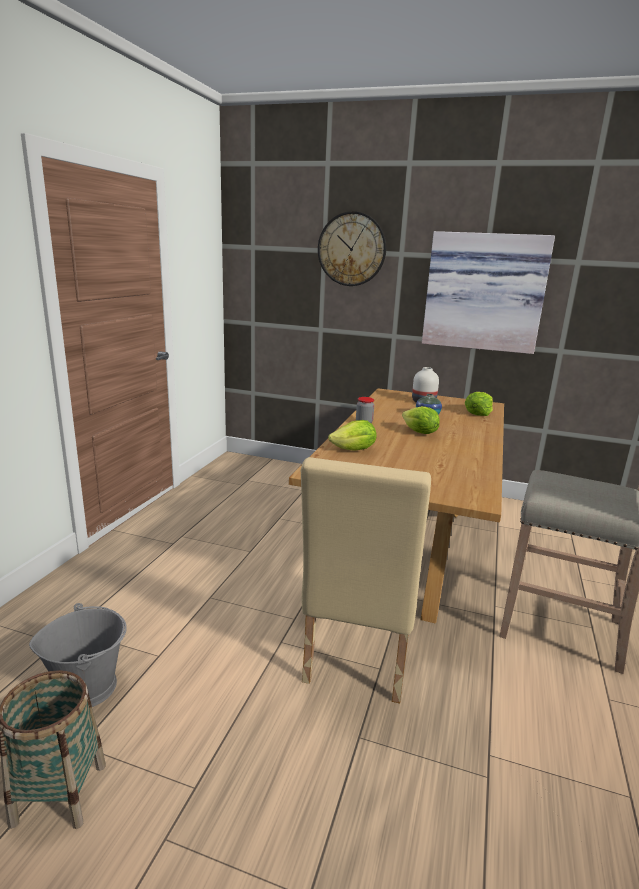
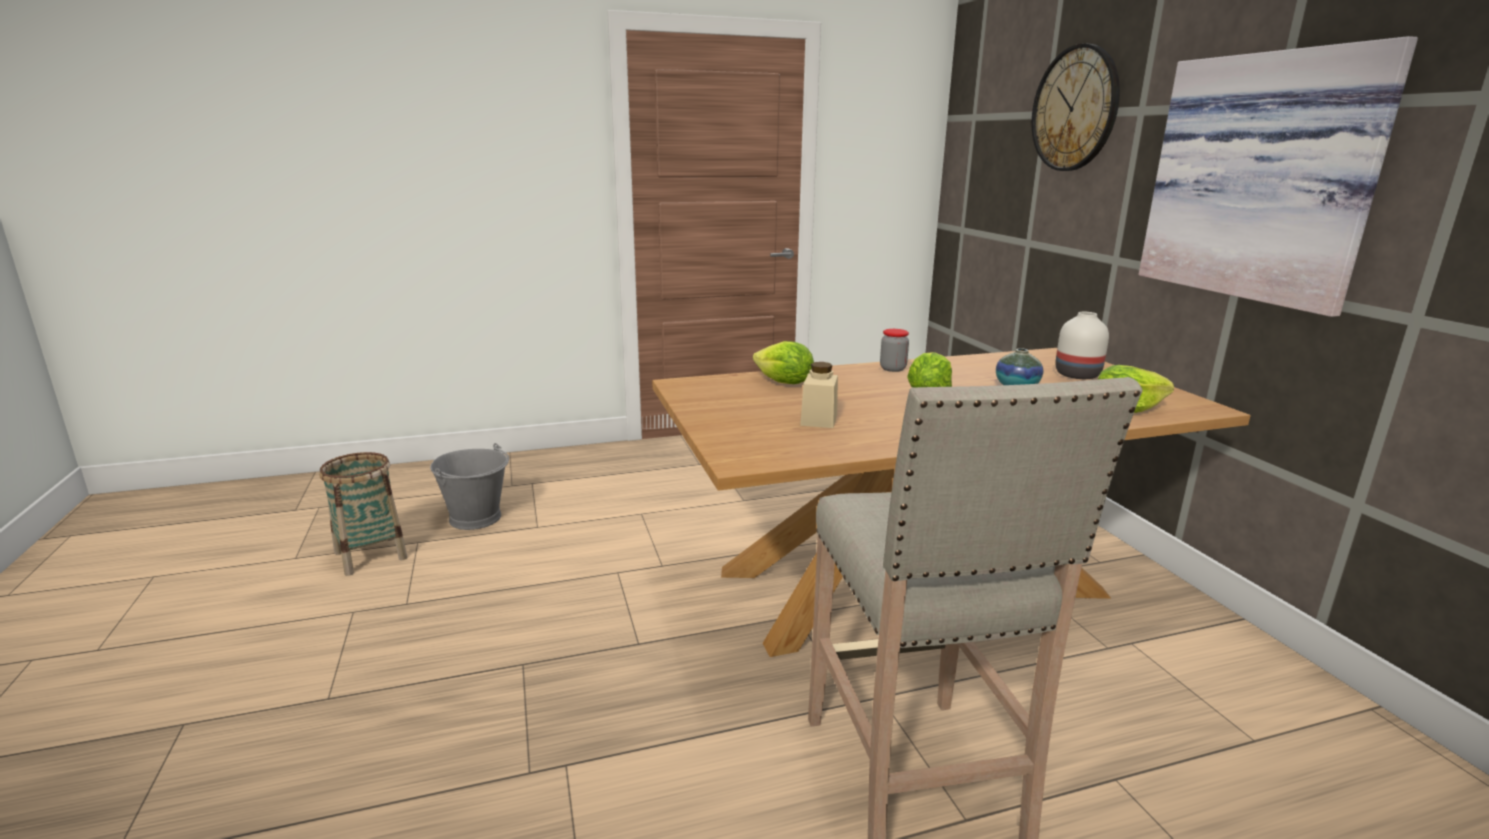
camera: 55 degrees right, 0 degrees up
(356, 658) = (639, 623): beige chair -> none
(430, 464) = (819, 419): none -> beige jar

